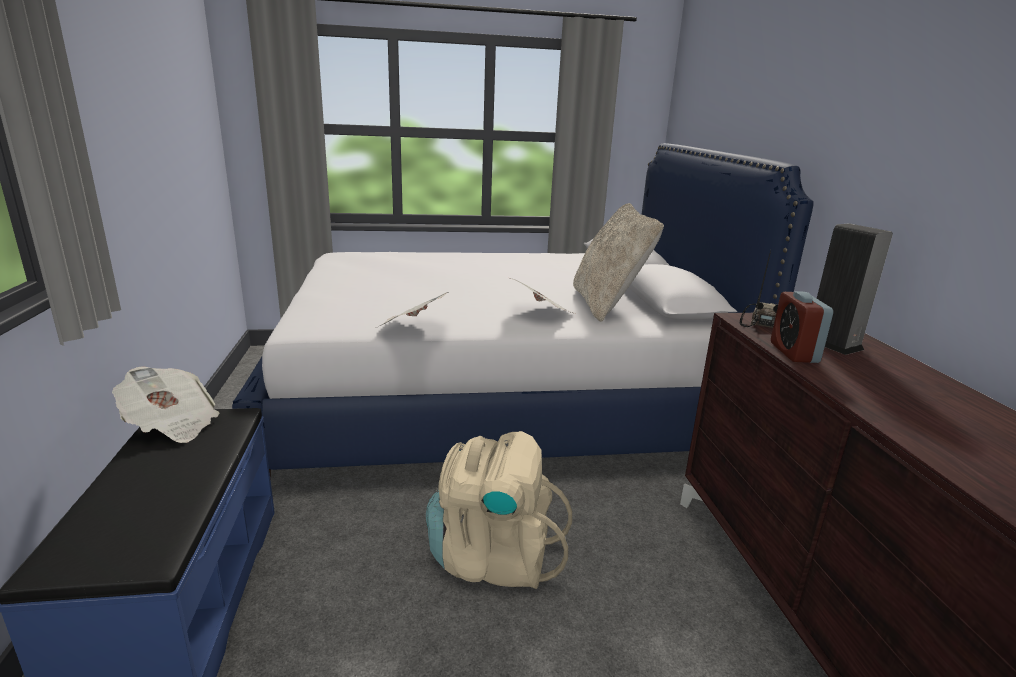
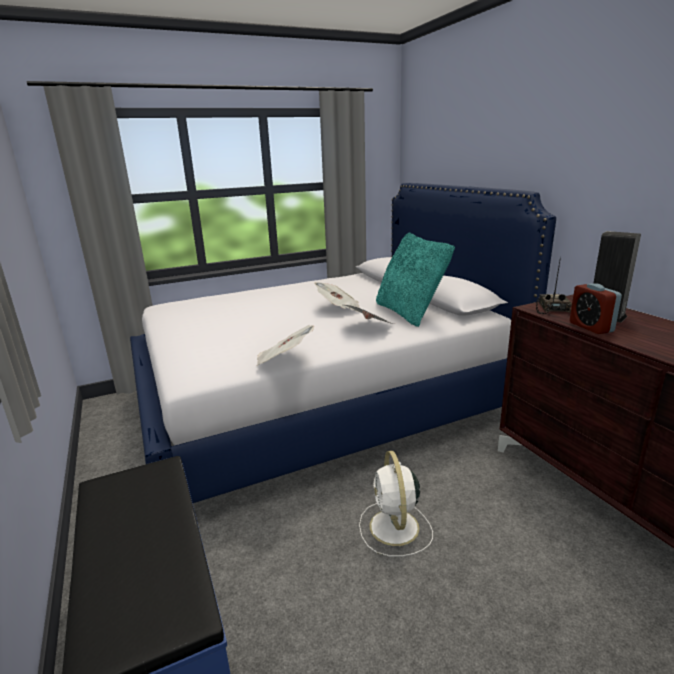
camera: 15 degrees left, 0 degrees up
(172, 424) = (110, 490): newspaper -> newspaper (339, 309)
(493, 558) = (394, 529): beige backpack -> white fan
(608, 304) = (410, 312): beige pillow -> turquoise pillow

